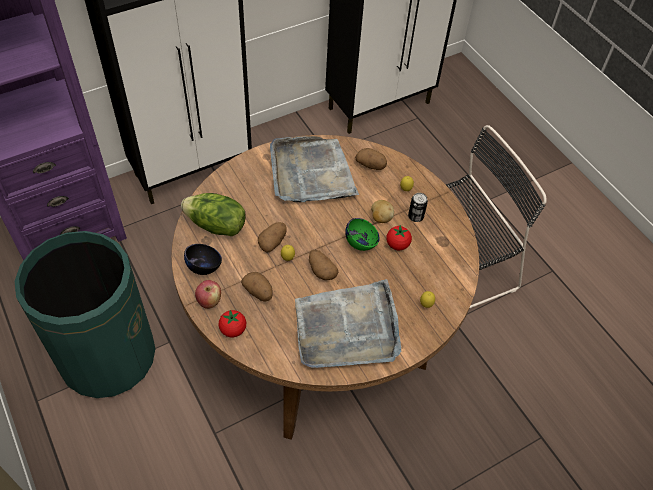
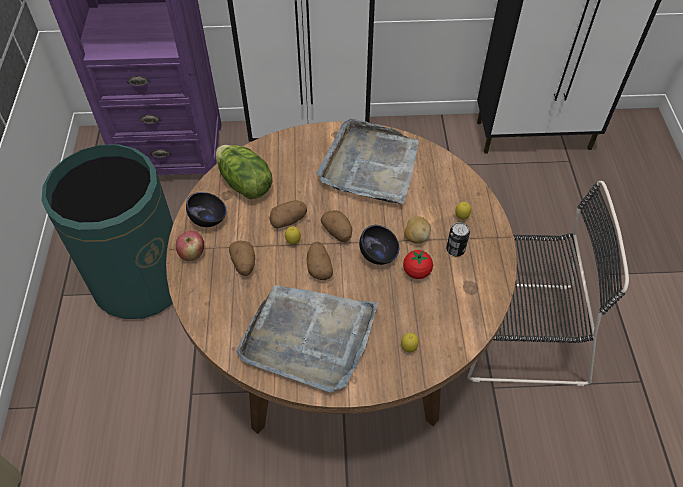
camera: 30 degrees right, 0 degrees up
(233, 329) = (196, 291): tomato -> none
(361, 243) = (378, 255): green bowl -> black bowl
(371, 165) = (439, 179): potato -> potato (338, 232)

